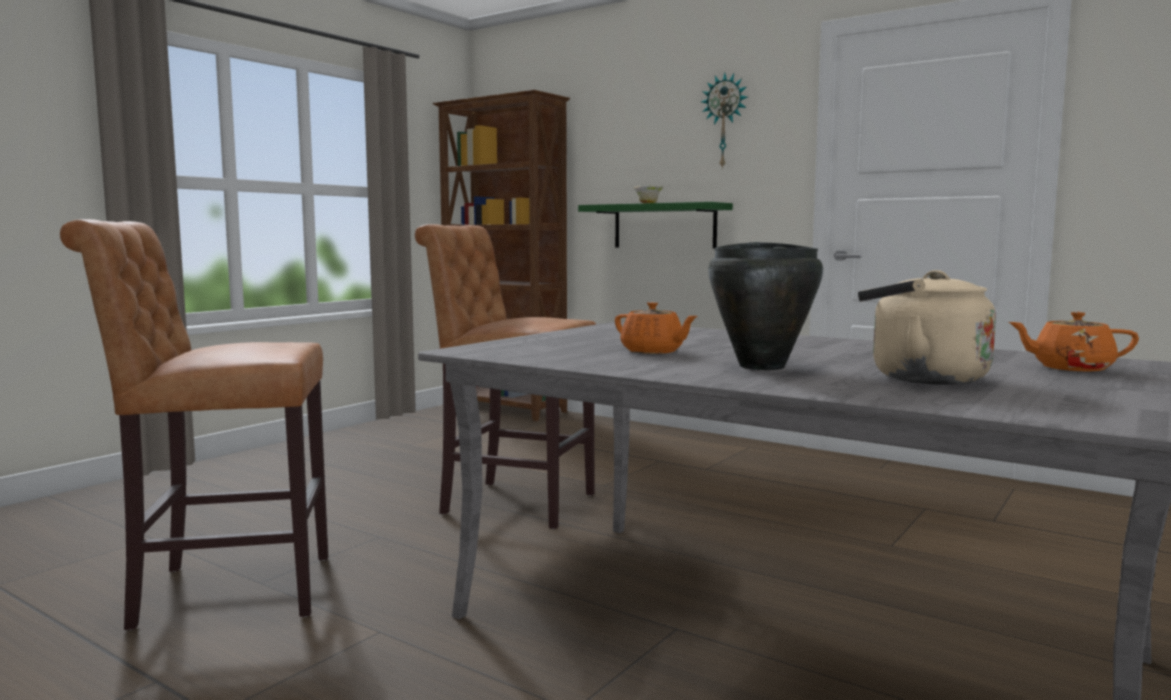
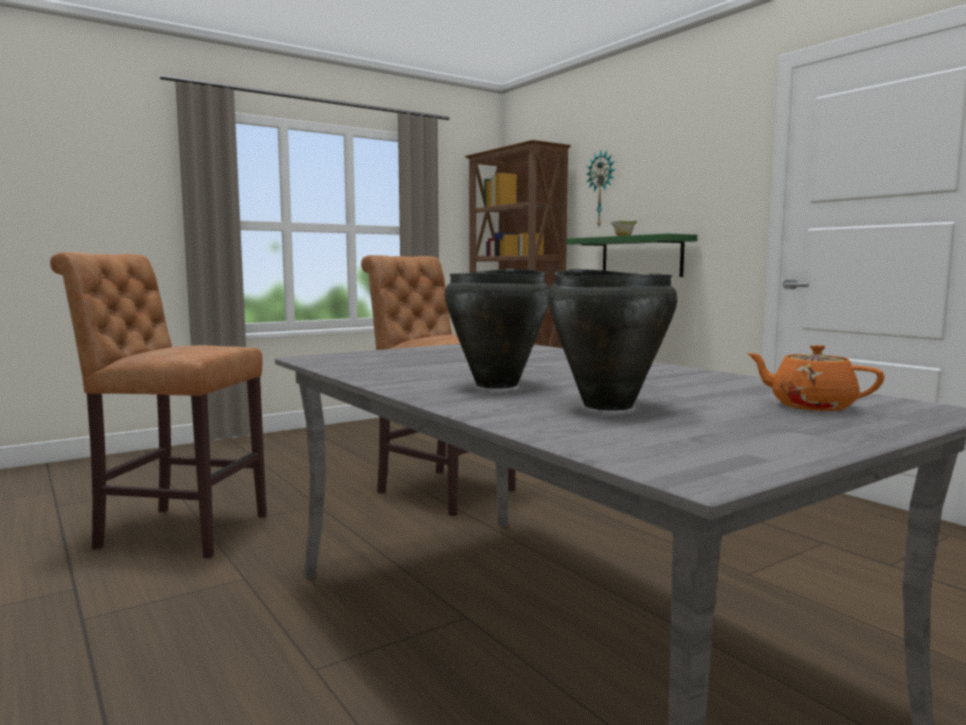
camera: 20 degrees right, 0 degrees up
(653, 351) = (449, 367): orange teapot -> none
(725, 121) = (692, 158): wall clock -> wall clock (602, 189)
(920, 378) = (608, 405): beige kettle -> black cooking pot

